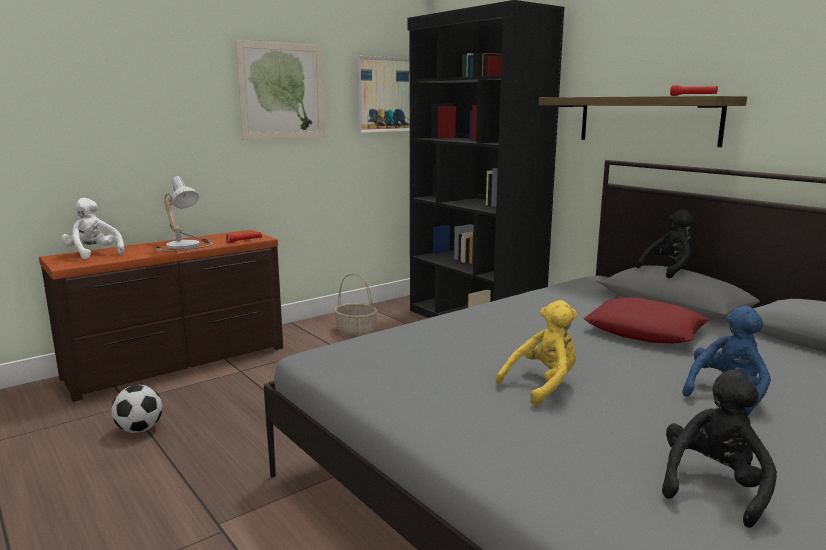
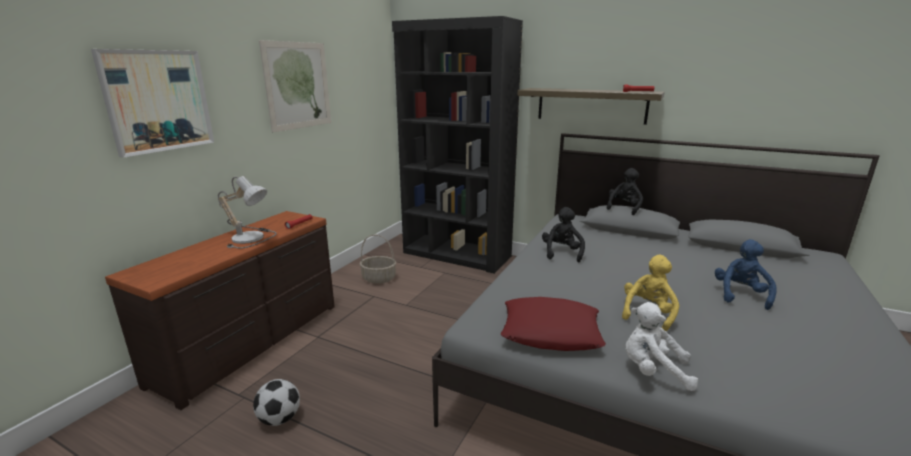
camera: 25 degrees left, 5 degrees up
(93, 254) = (168, 263): white plush toy -> white plush toy (653, 371)
(386, 95) = (368, 83): picture -> picture (158, 101)
(645, 331) = (644, 255): red pillow -> red pillow (551, 331)
(713, 486) = (816, 365): black plush toy -> black plush toy (562, 253)

